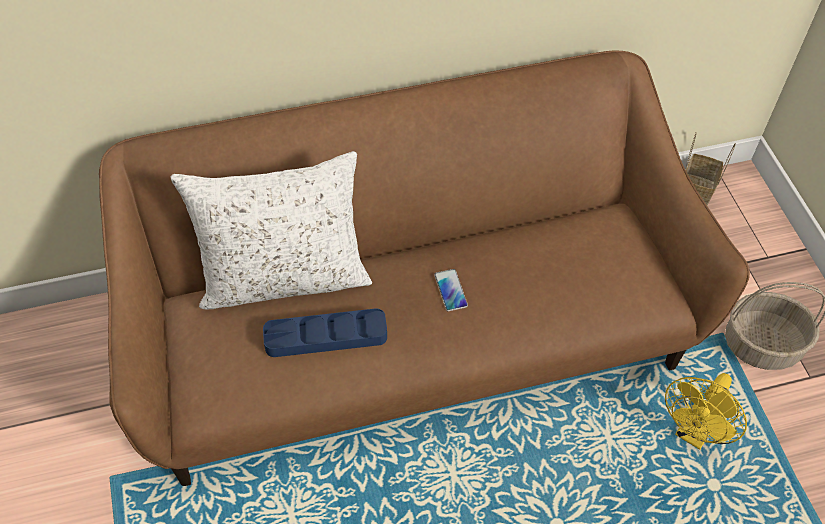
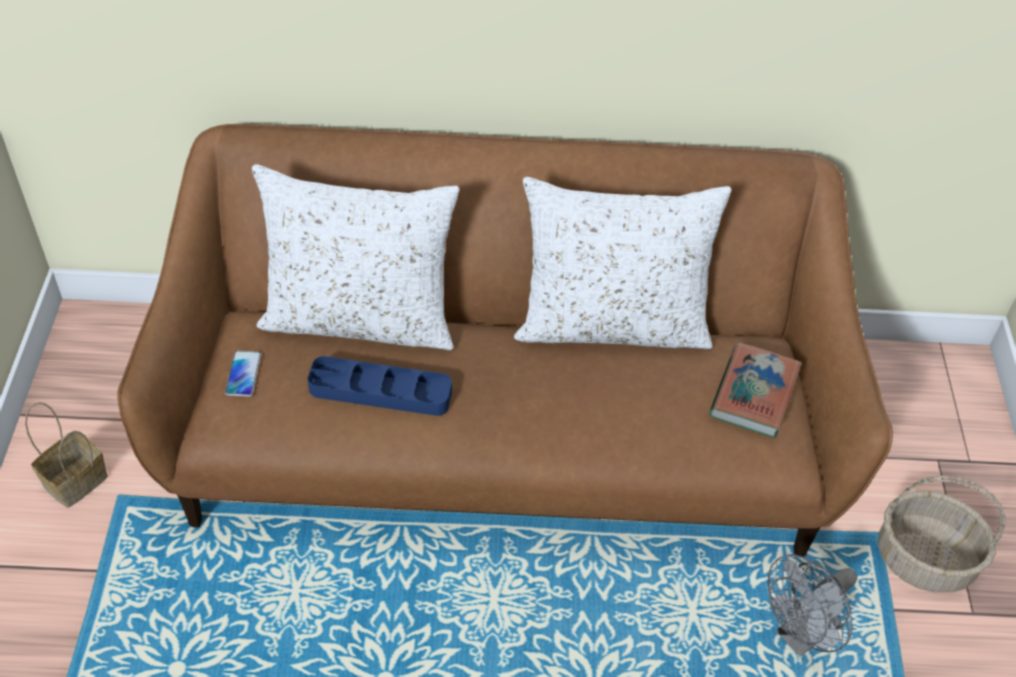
camera: 15 degrees right, 5 degrees down
(450, 290) = (539, 379): phone -> phone (243, 374)
(490, 227) = (612, 324): none -> white pillow
(622, 257) = (754, 394): none -> book
(694, 433) = (800, 636): yellow fan -> grey fan
(696, 189) = (906, 361): basket -> basket (76, 479)

